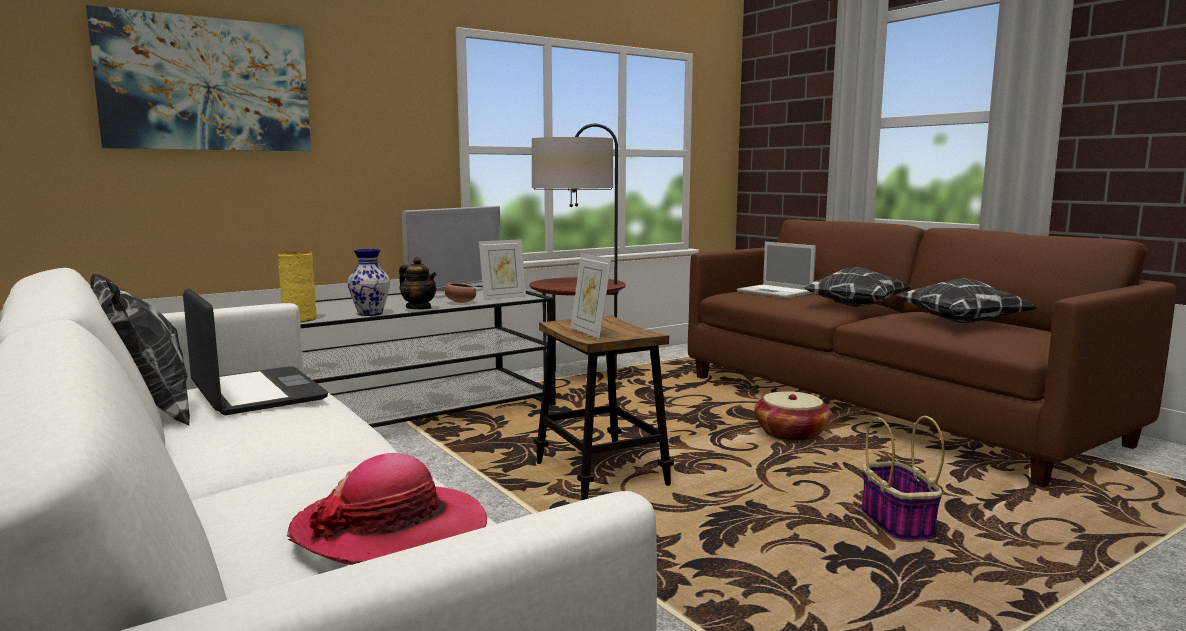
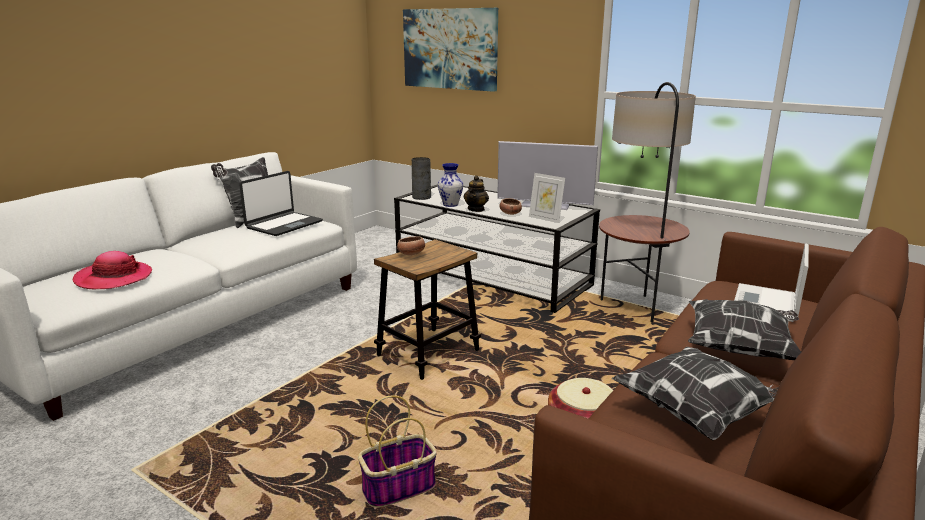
camera: 70 degrees right, 10 degrees up
(300, 319) = (421, 197): yellow vase -> grey vase
(590, 332) = (411, 254): picture frame -> bowl

